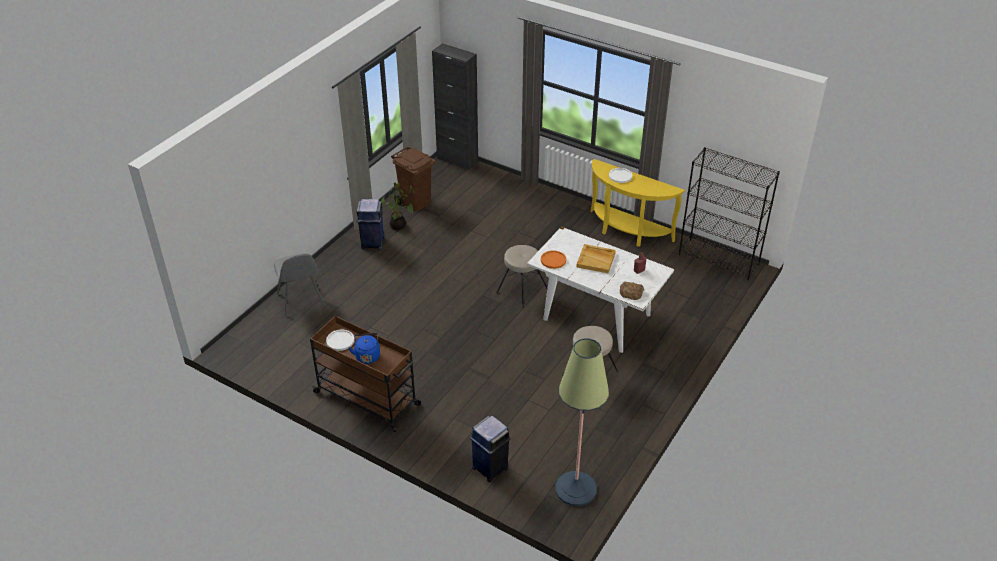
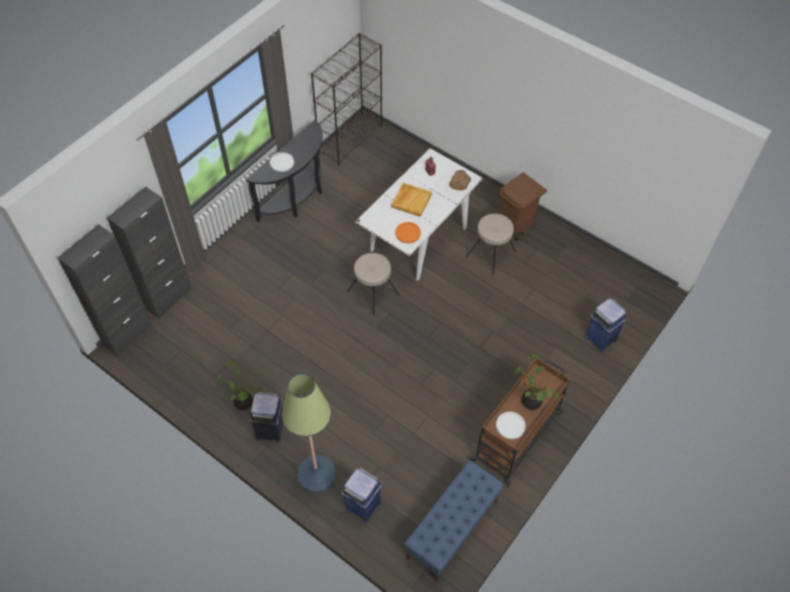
camera: 85 degrees left, 15 degrees up
(275, 356) = (452, 529): none -> blue bench
(301, 301) = (362, 506): grey chair -> blue trash can
(367, 355) = (532, 400): blue kettle -> potted plant
(415, 202) = (202, 383): brown trash can -> brown trash can (516, 225)
(496, 174) = (168, 298): none -> black cabinet
(576, 489) = (620, 281): floor lamp -> floor lamp (316, 473)
(626, 232) = (297, 198): yellow console table -> black console table

